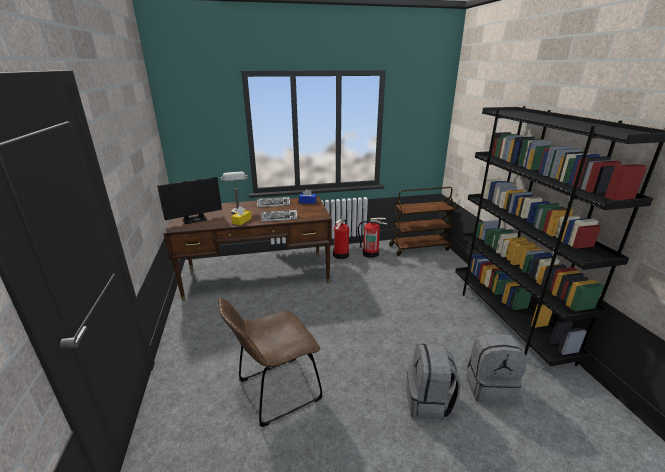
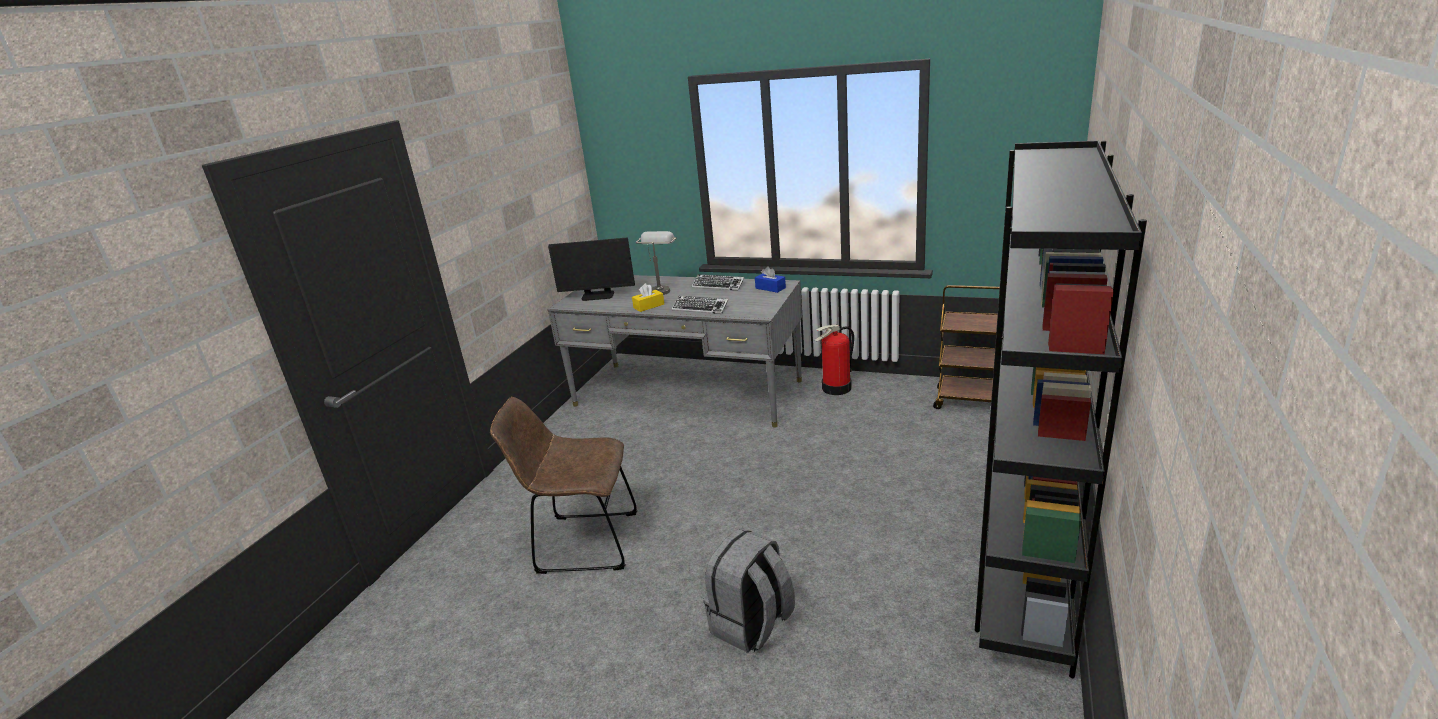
camera: 35 degrees right, 0 degrees up
(257, 275) = (687, 393): brown desk -> grey desk
(370, 253) = (889, 396): fire extinguisher -> none
(489, 386) = (865, 643): grey backpack -> none

